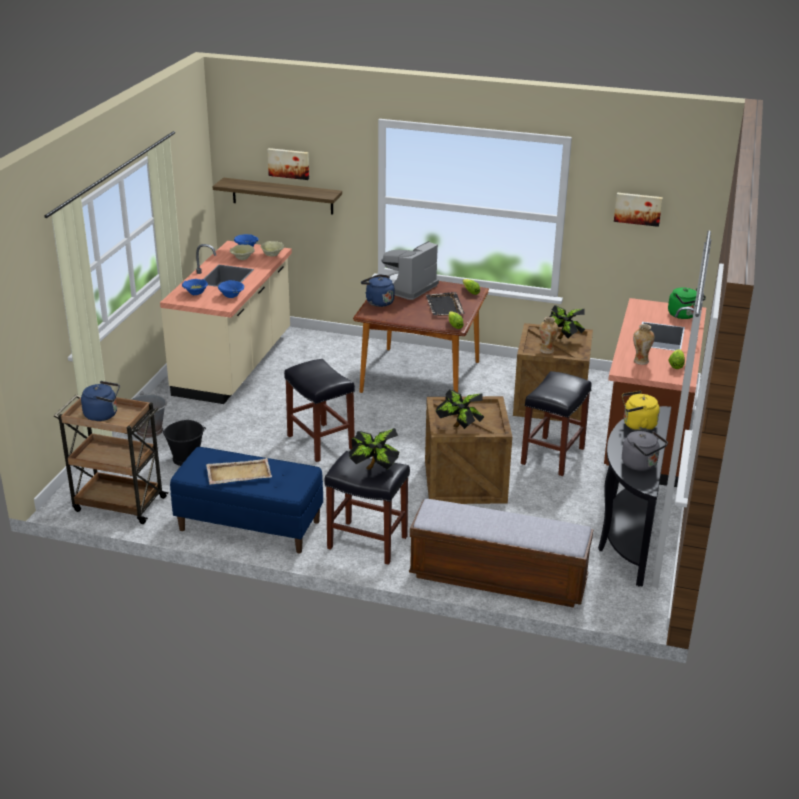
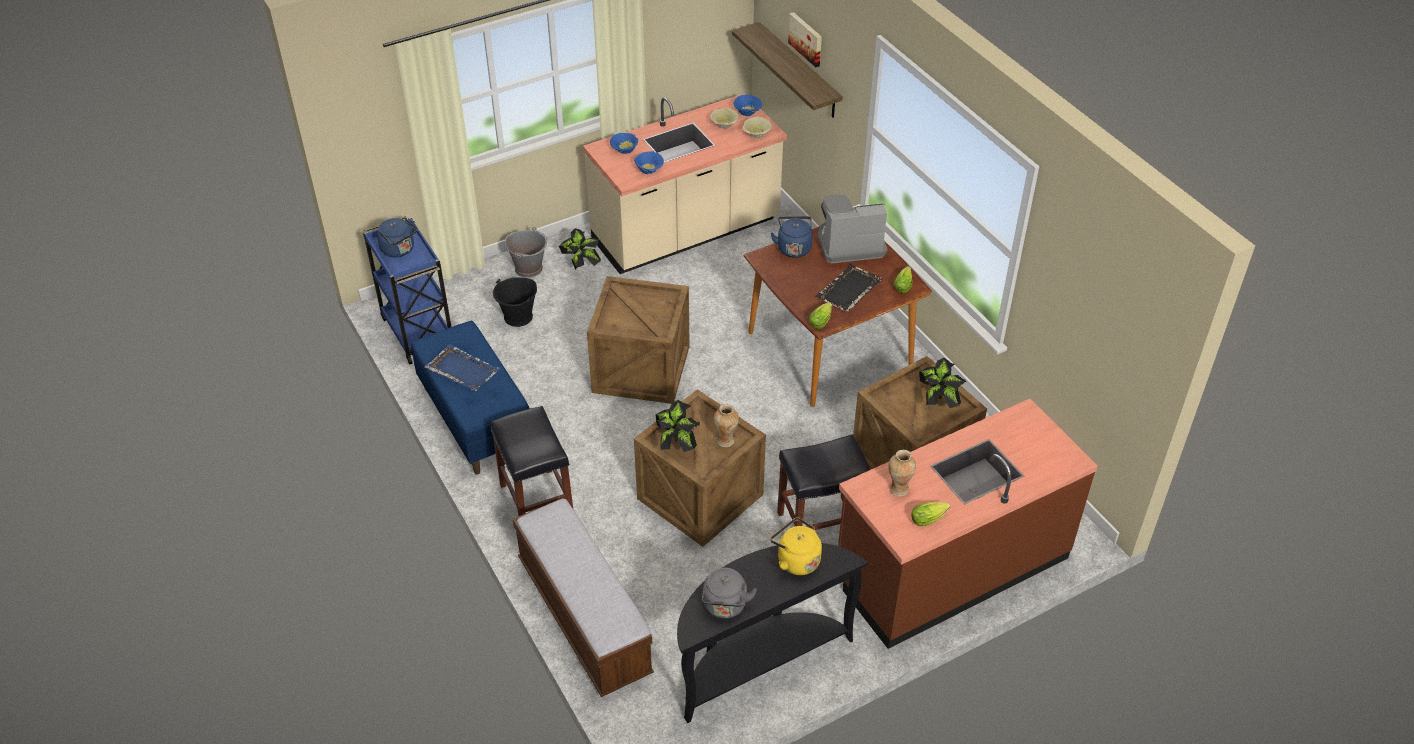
camera: 45 degrees right, 15 degrees up
(118, 504) = (417, 331): brown cart -> blue cart
(238, 473) = (462, 369): beige tray -> blue tray
(319, 442) = (640, 368): black stool -> crate
(374, 469) = (532, 442): potted plant -> potted plant (582, 265)
(547, 350) = (899, 405): vase -> vase (725, 440)
(638, 208) = (1086, 296): picture -> none
(683, 315) = (1050, 460): green kettle -> none

